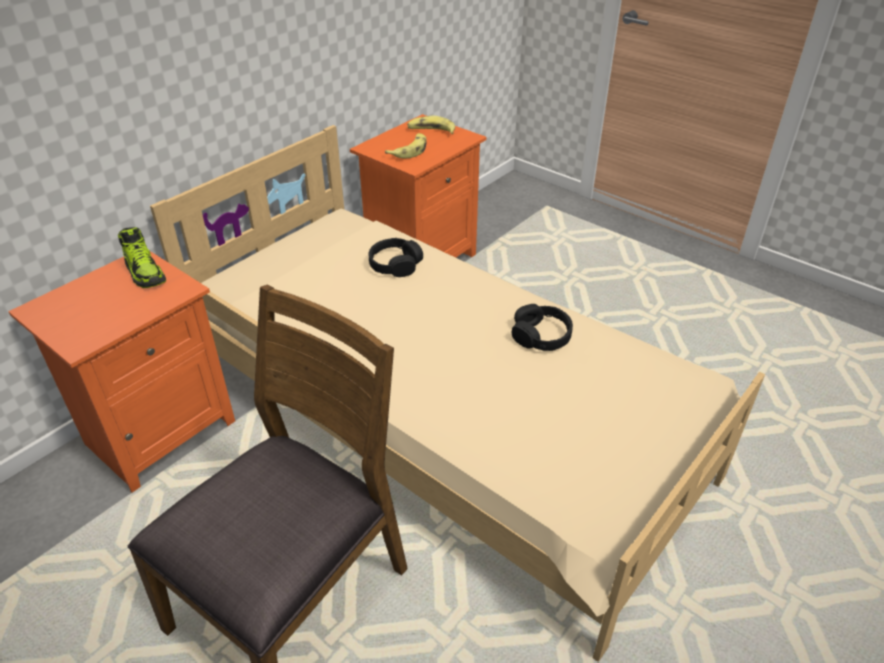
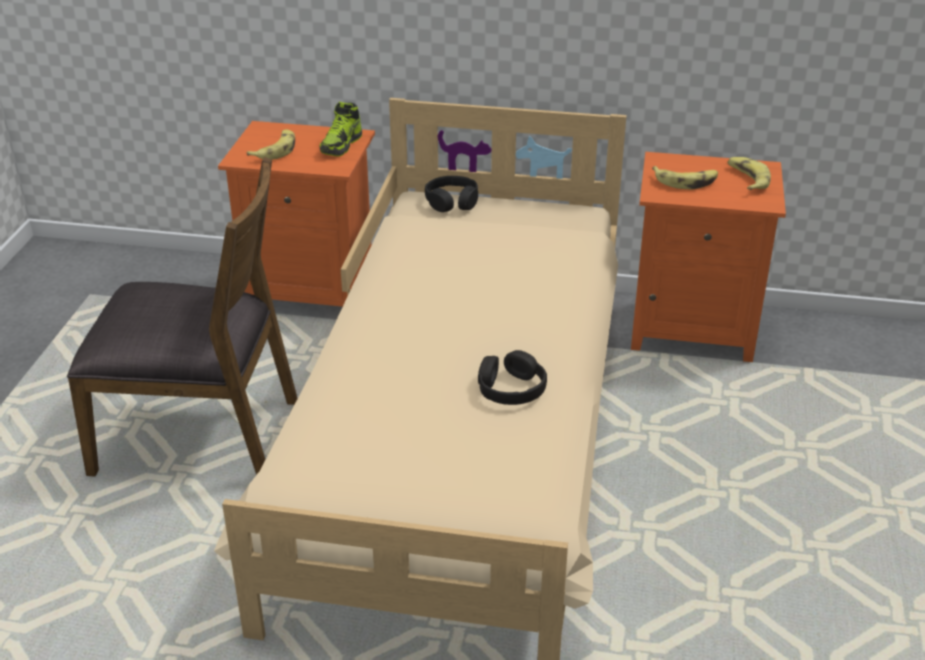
camera: 60 degrees right, 5 degrees down
(97, 315) = (275, 150): none -> banana
(395, 264) = (537, 268): black headphones -> black headphones (452, 202)

